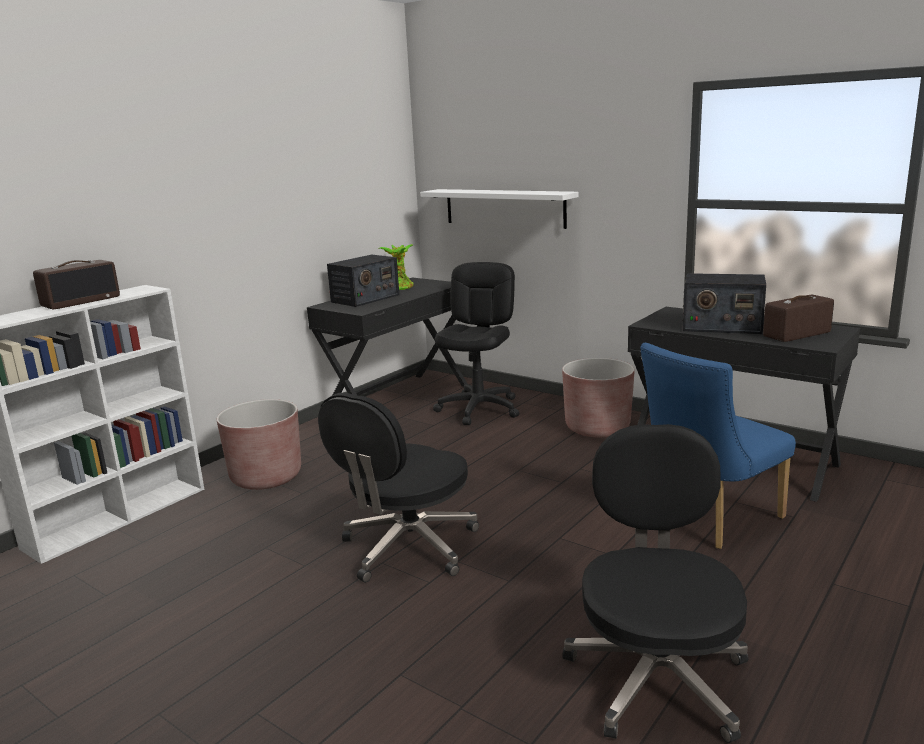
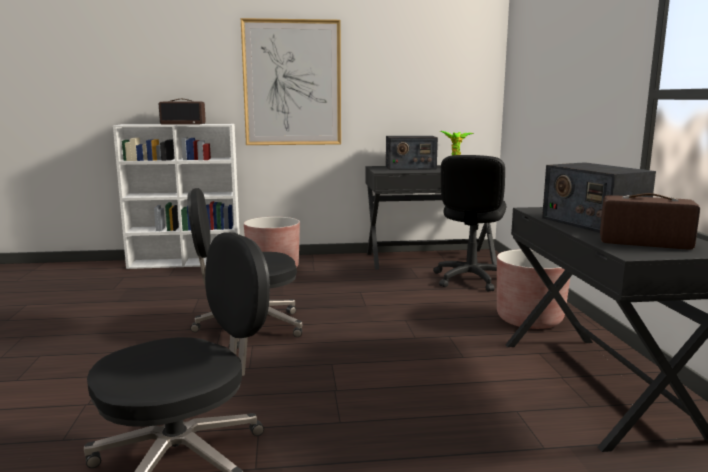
camera: 45 degrees right, 5 degrees down
(209, 211) = (292, 83): none -> picture
(479, 409) = (470, 279): black office chair -> black office chair turned 135 degrees clockwise
(504, 208) = (540, 104): white shelf -> none
(708, 519) = (459, 408): blue chair -> none

